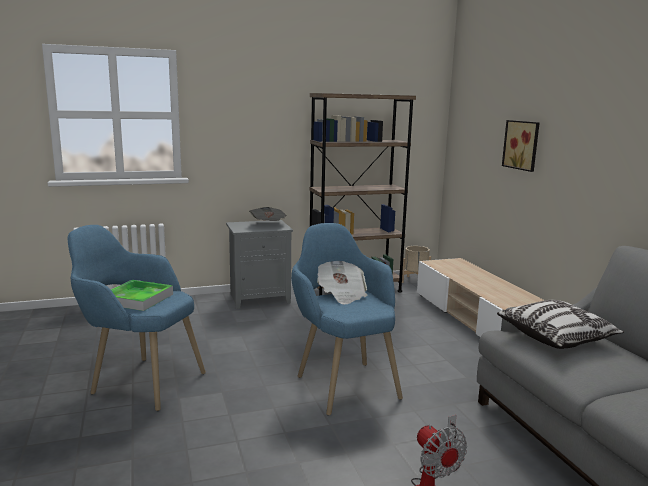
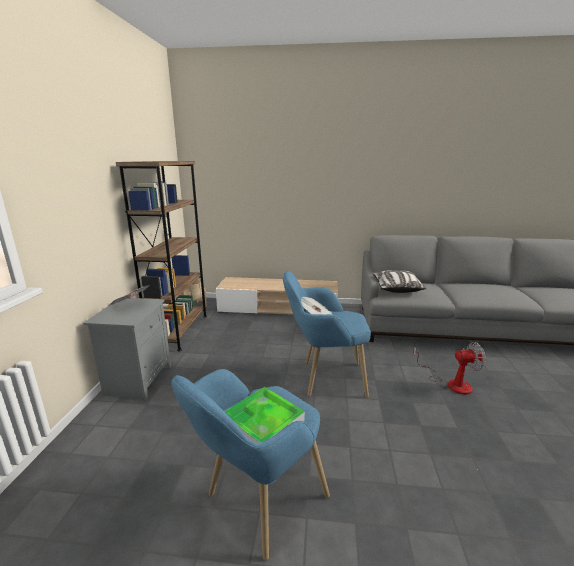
camera: 65 degrees left, 5 degrees up
(522, 145) = (273, 191): picture -> none

